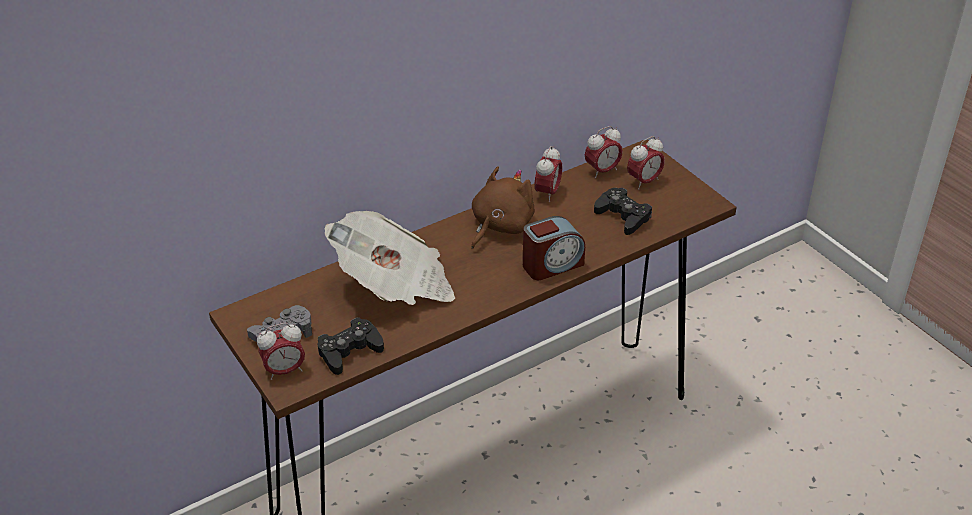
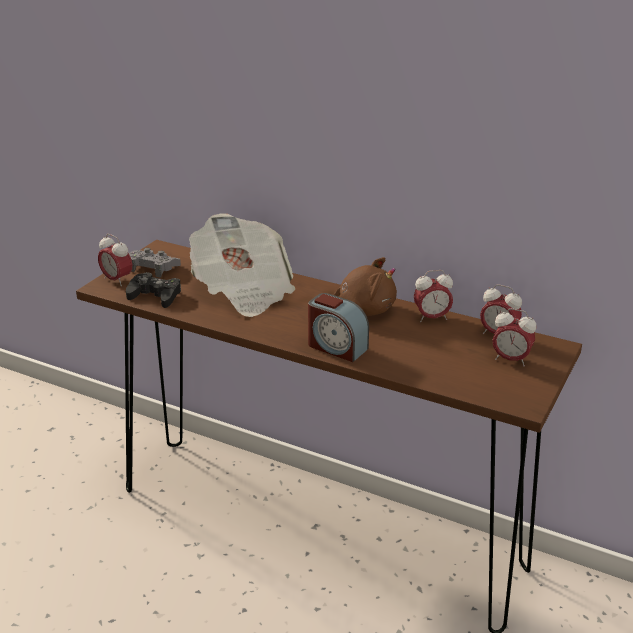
camera: 60 degrees right, 10 degrees down
(623, 216) = (444, 363): black game controller -> none

